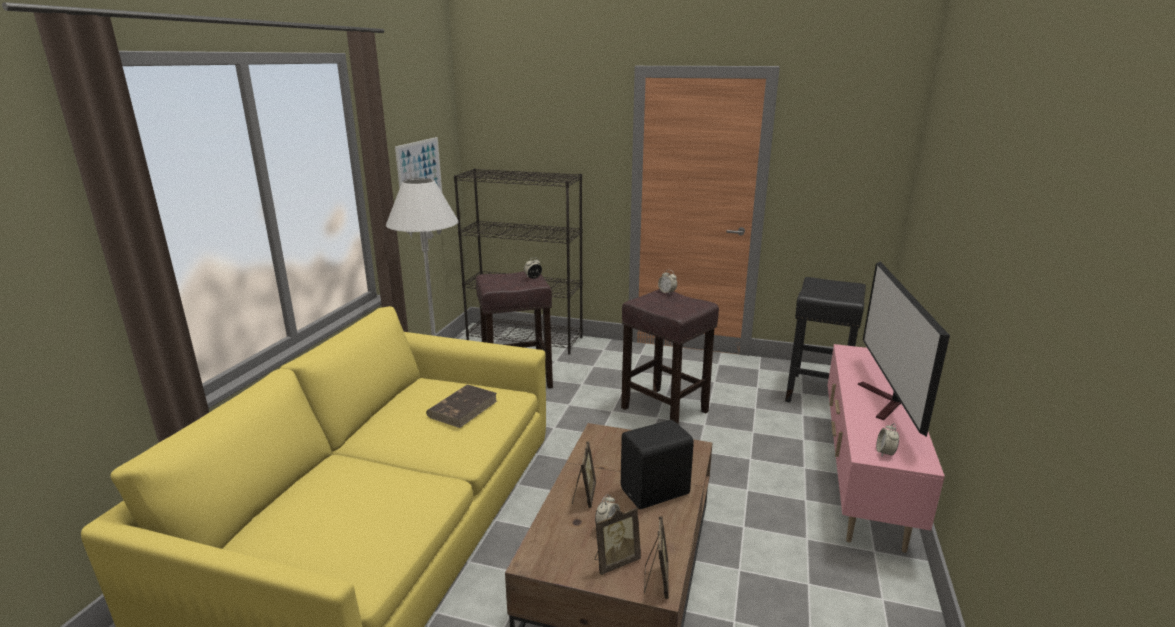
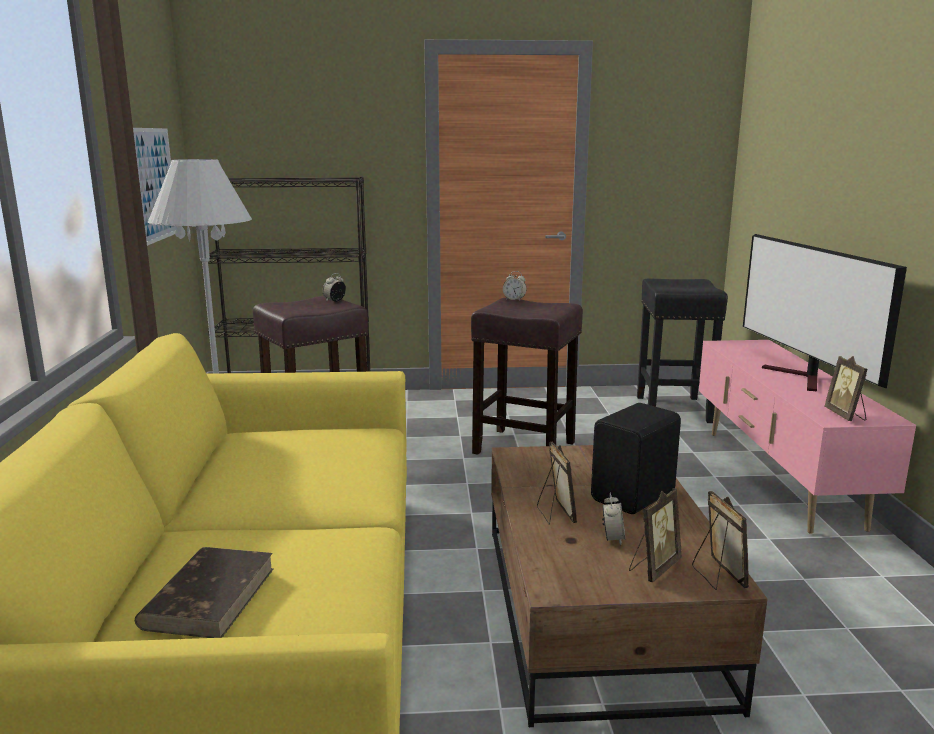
camera: 20 degrees left, 5 degrees down
(463, 408) = (326, 451): brown book -> brown book (210, 596)
(885, 453) = (846, 415): alarm clock -> picture frame

